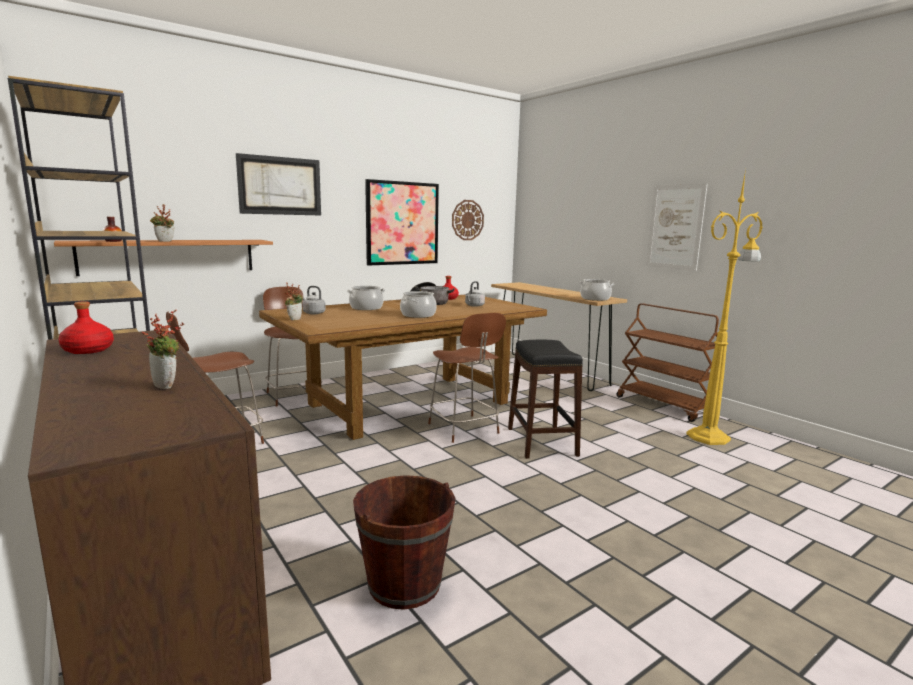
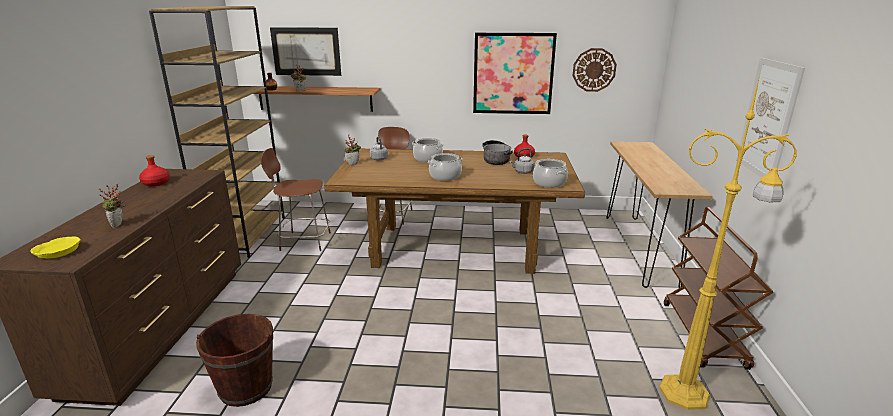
camera: 40 degrees right, 10 degrees up
(148, 423) = (58, 252): none -> yellow bowl
(280, 186) = (396, 42): picture -> picture (306, 51)
(464, 429) = (457, 287): brown chair -> none
(542, 441) = (499, 324): black stool -> none
(595, 299) = (668, 187): cooking pot -> cooking pot (549, 183)

